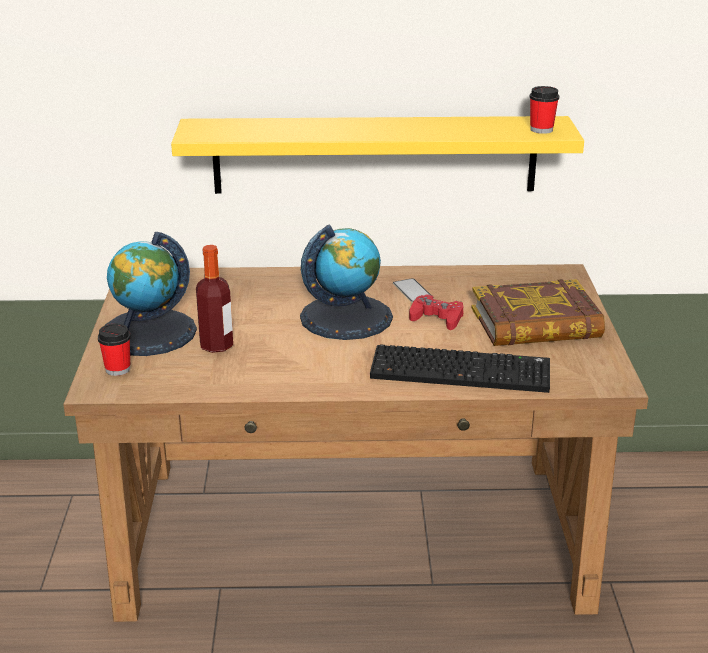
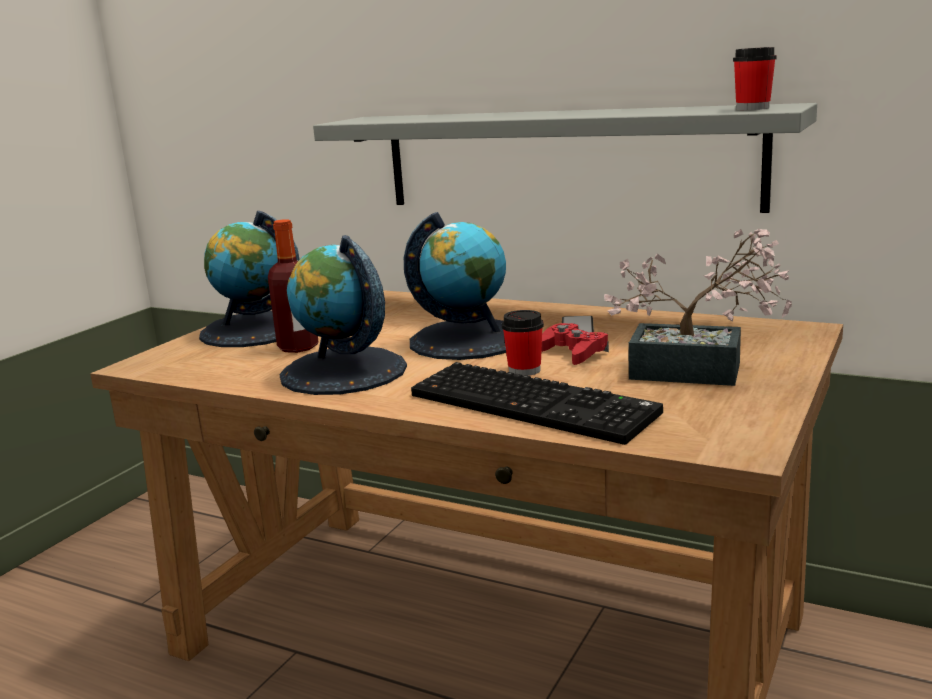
camera: 30 degrees right, 10 degrees down
(118, 369) = (180, 353): cup -> cup (524, 370)
(289, 365) = (343, 372): none -> globe
(375, 154) = (564, 160): yellow shelf -> grey shelf
(536, 324) = (699, 372): book -> potted plant

